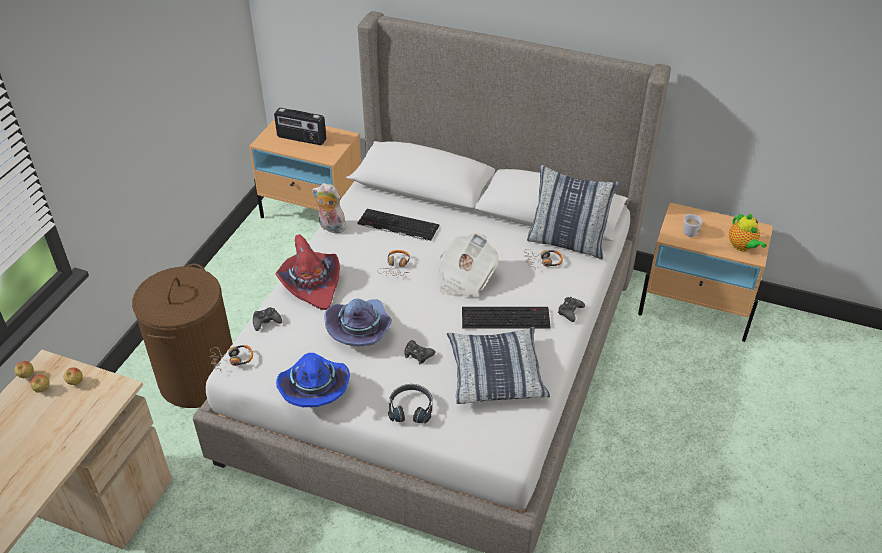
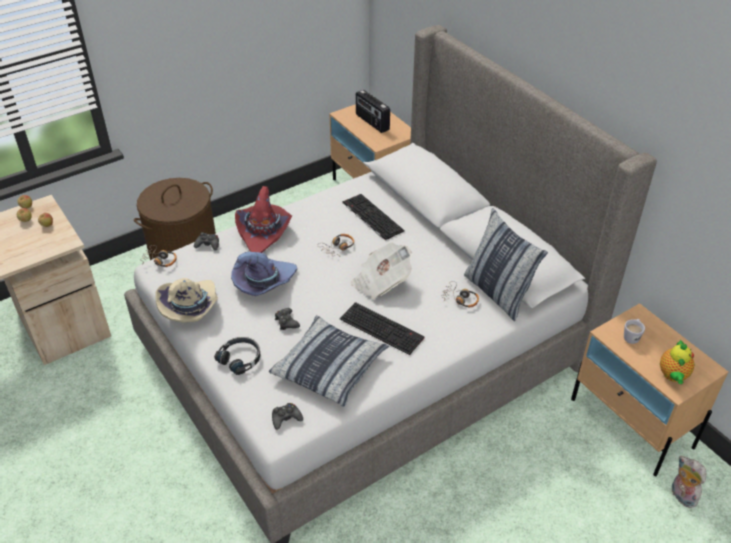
camera: 35 degrees right, 0 degrees up
(314, 387) = (190, 307): blue hat -> beige hat
(330, 227) = (321, 197): plush toy -> plush toy (681, 496)
(570, 311) = (441, 350): black game controller -> black game controller (286, 418)

